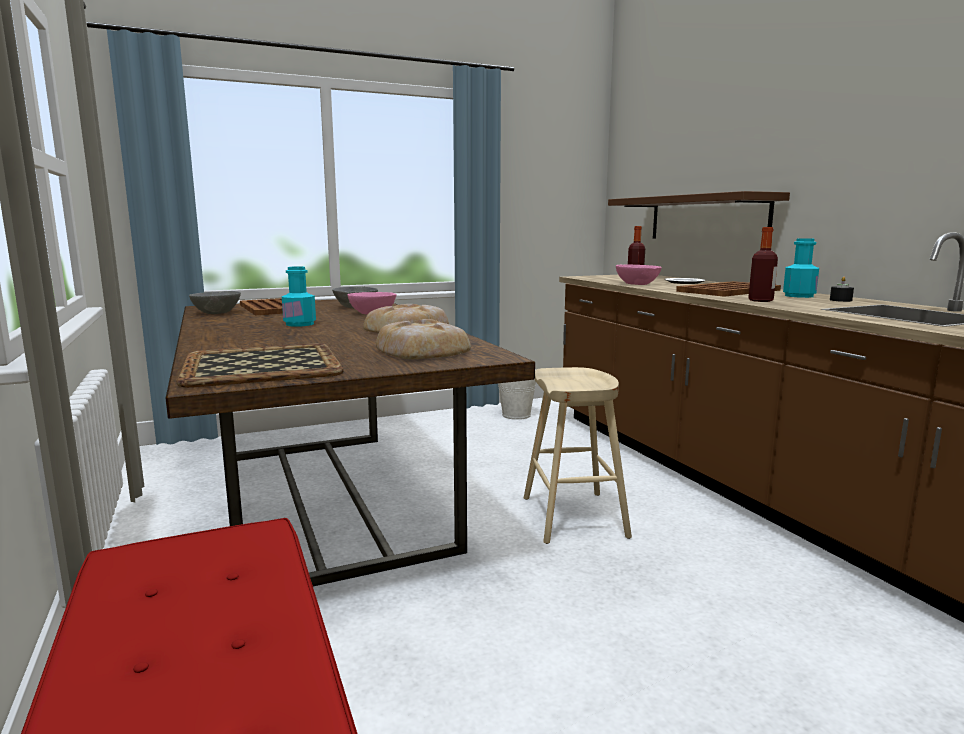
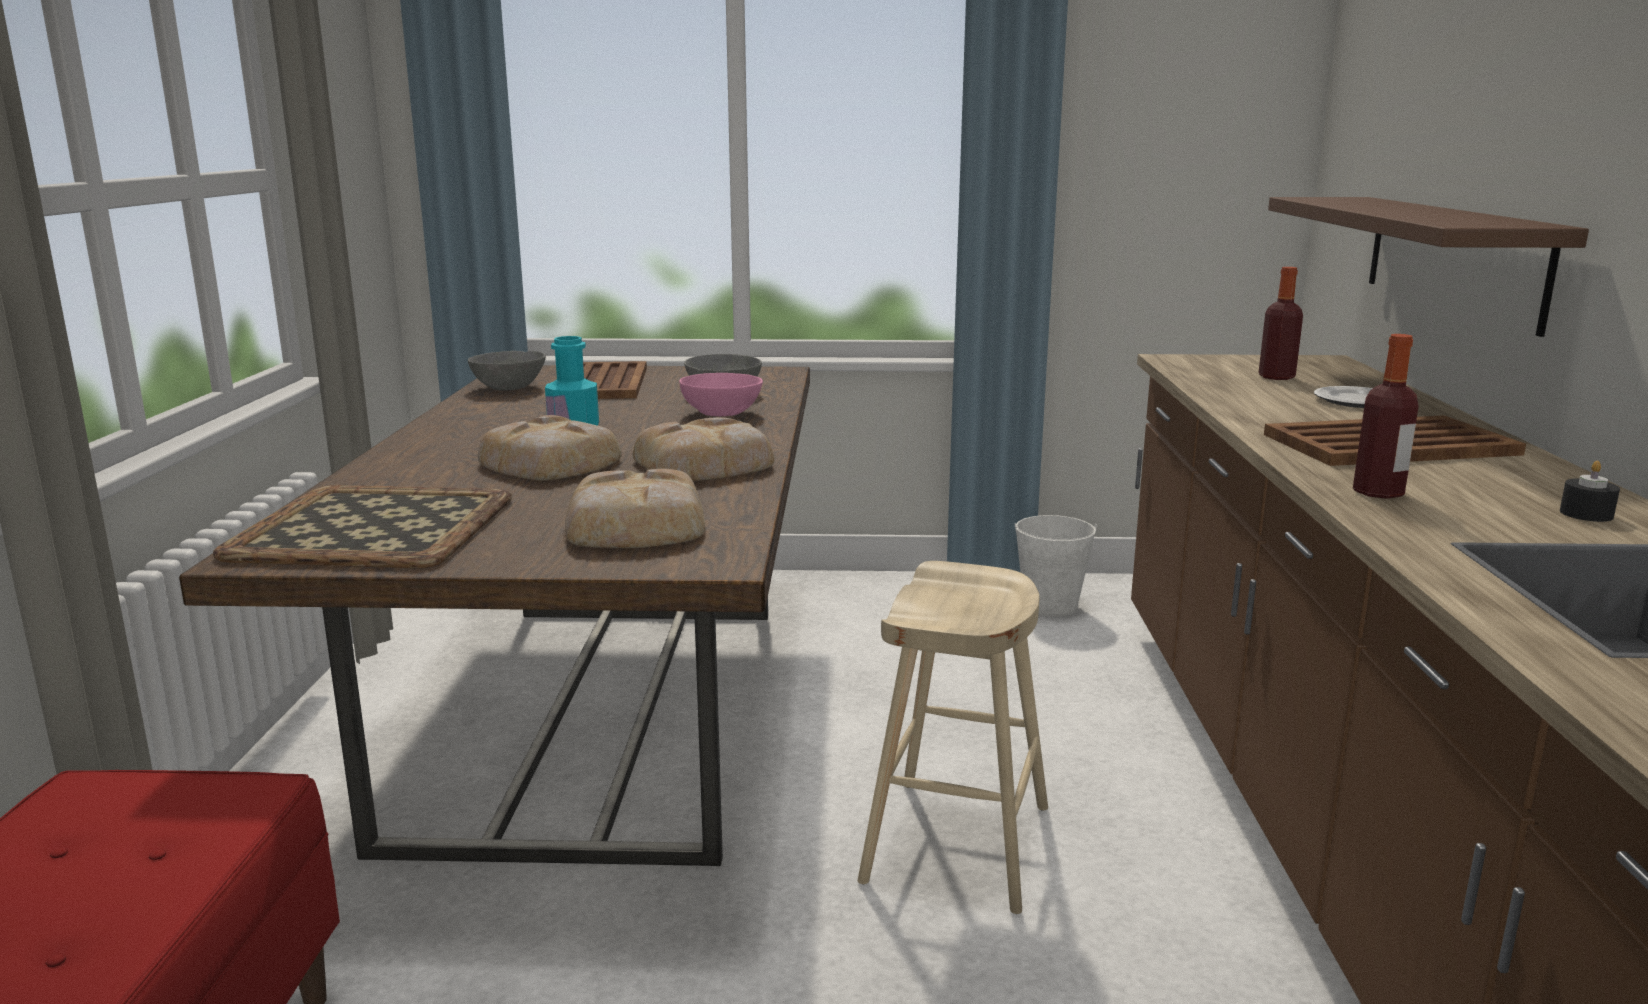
camera: 25 degrees right, 5 degrees up
(316, 335) = (550, 464): none -> bread
(637, 284) = (1237, 399): pink bowl -> none
(799, 296) = (1518, 484): turquoise bottle -> none

